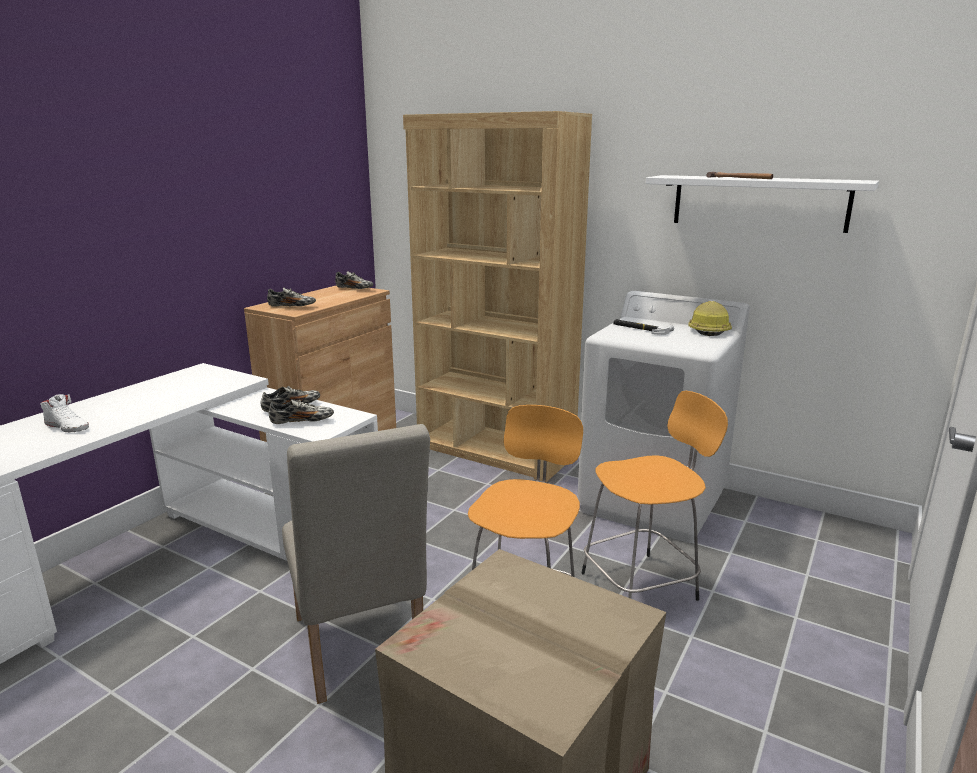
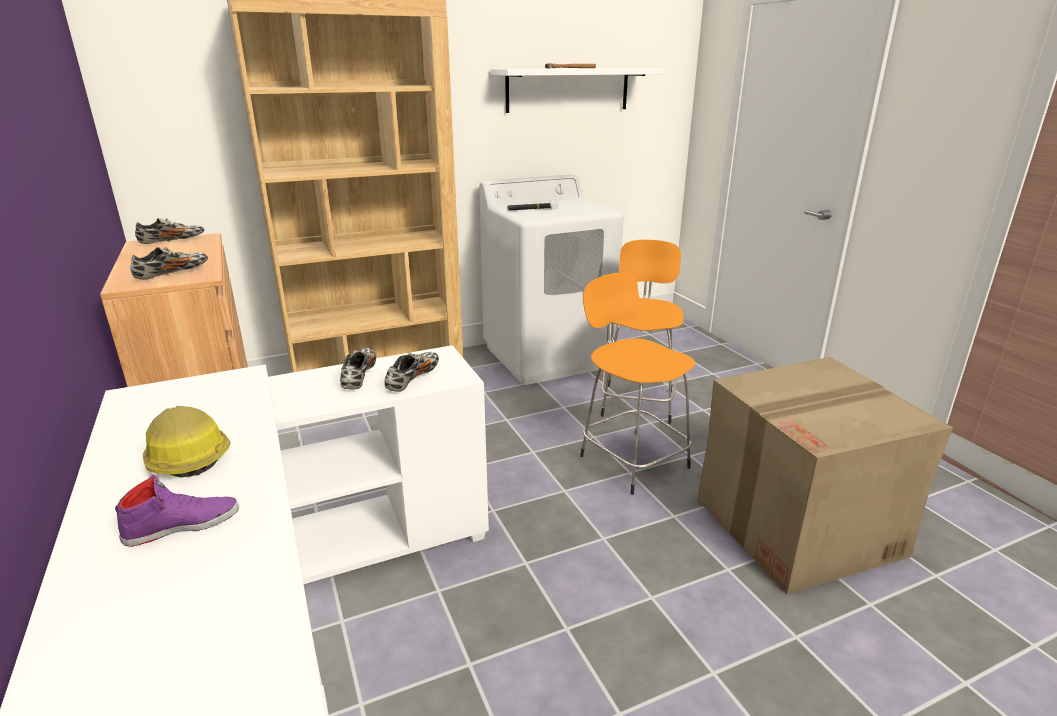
camera: 55 degrees left, 5 degrees up
(67, 426) = (182, 525): white shoe -> purple shoe
(360, 652) = (600, 552): beige chair -> none
(708, 330) = (566, 200): hard hat -> hard hat (186, 456)

